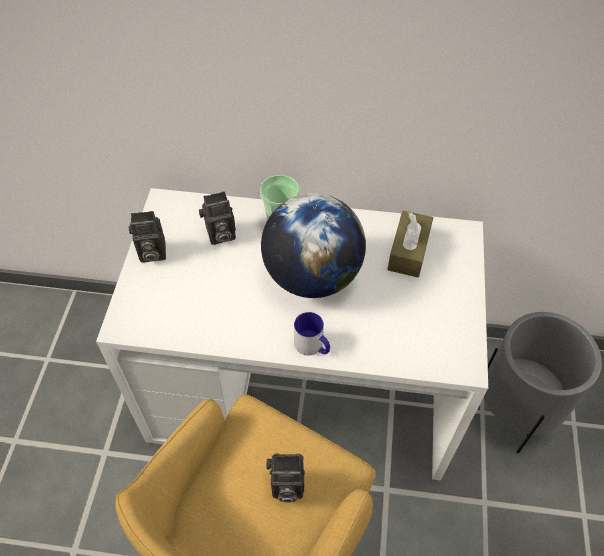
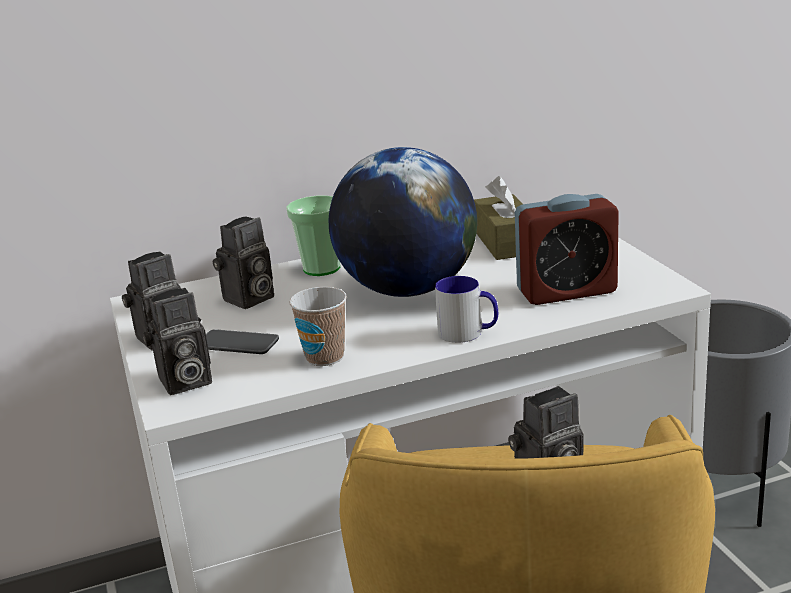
camera: 25 degrees left, 30 degrees down
(137, 306) = (183, 383): none -> camera
(186, 281) = (237, 344): none -> phone
(221, 324) = (325, 357): none -> cup
(401, 333) = (566, 291): none -> alarm clock

